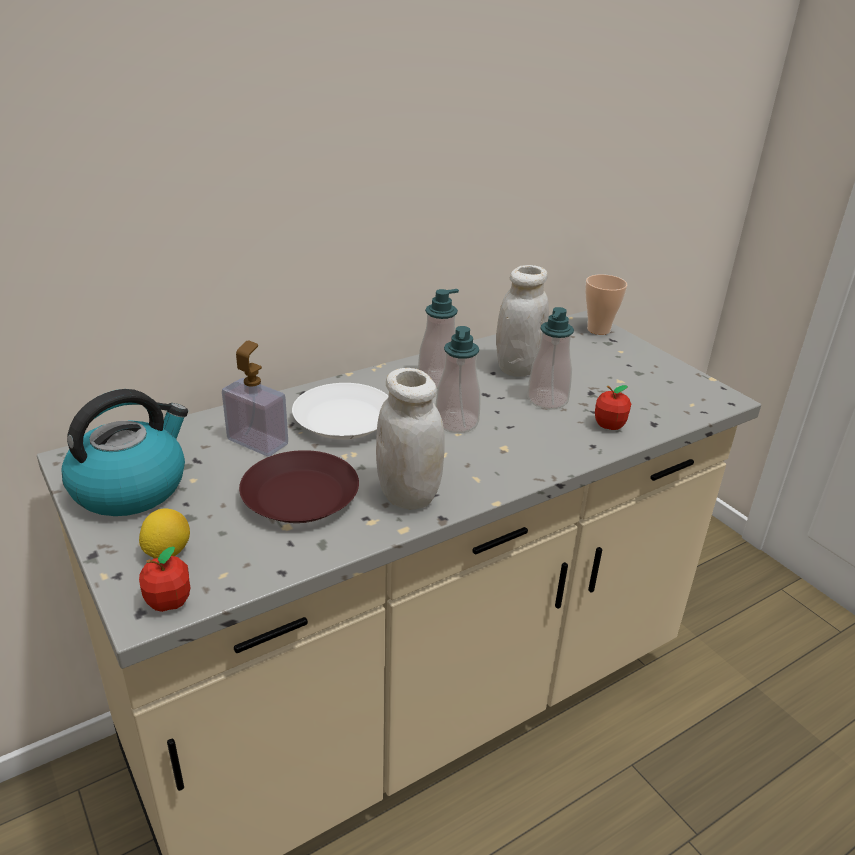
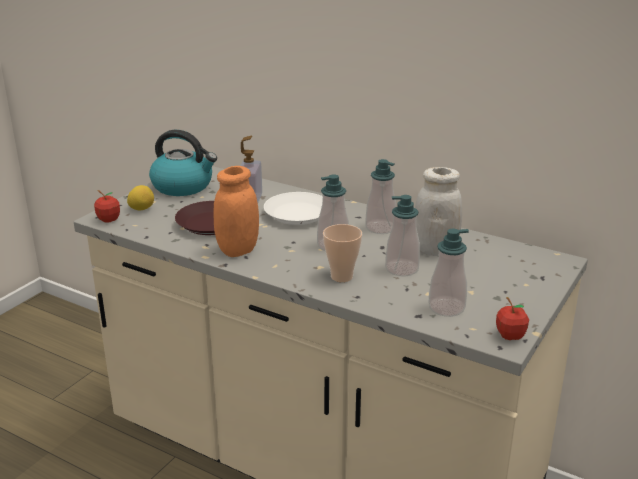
camera: 65 degrees right, 5 degrees down
(408, 495) = (238, 250): white jar -> orange jar
(598, 330) = (552, 268): cup -> cup (341, 276)
(609, 425) = (393, 298): apple -> apple (510, 336)
(646, 404) = (446, 308): none -> soap dispenser

